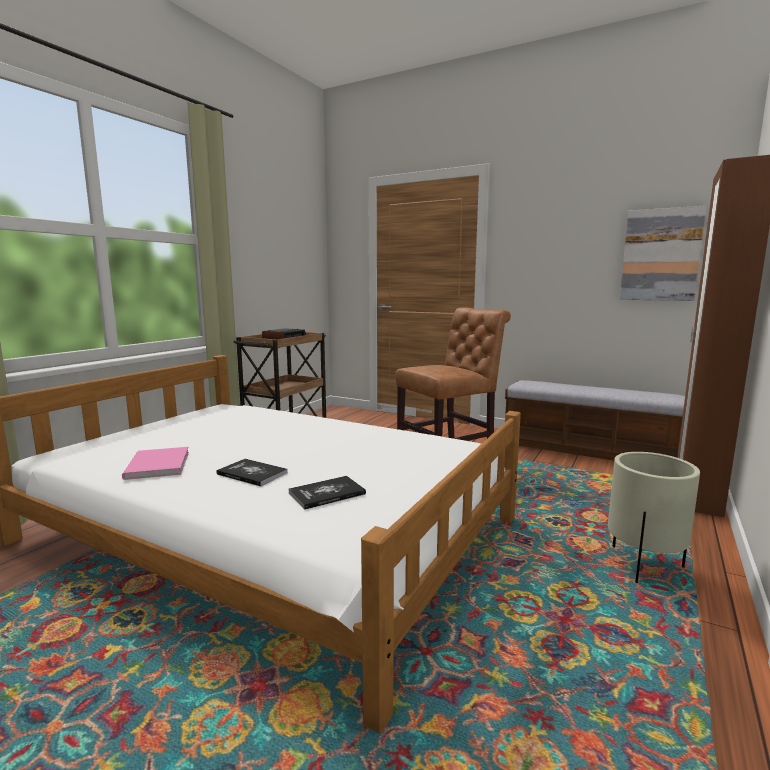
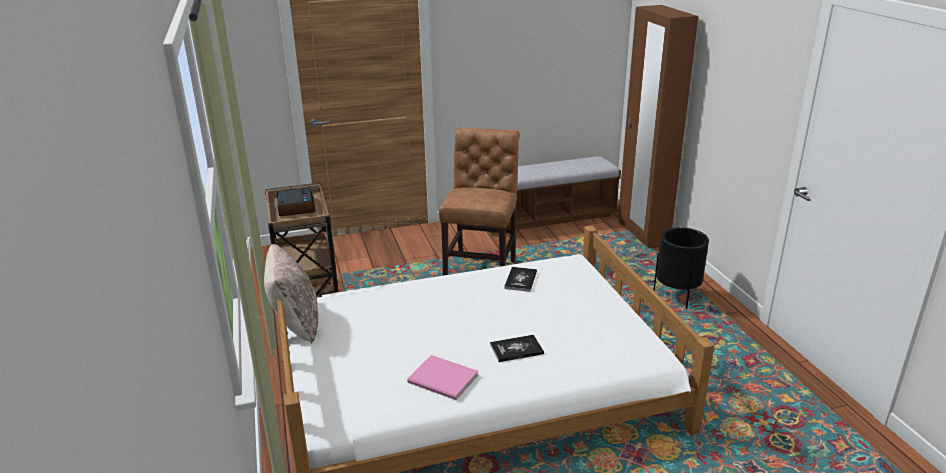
camera: 45 degrees left, 15 degrees up
(194, 411) = (295, 323): none -> beige pillow
(327, 493) = (585, 337): book -> book (520, 280)
(644, 566) = (677, 297): beige planter -> black planter
(660, 255) = (578, 47): picture -> none

